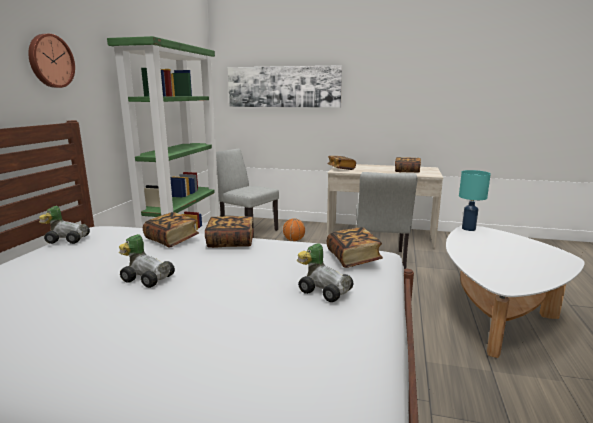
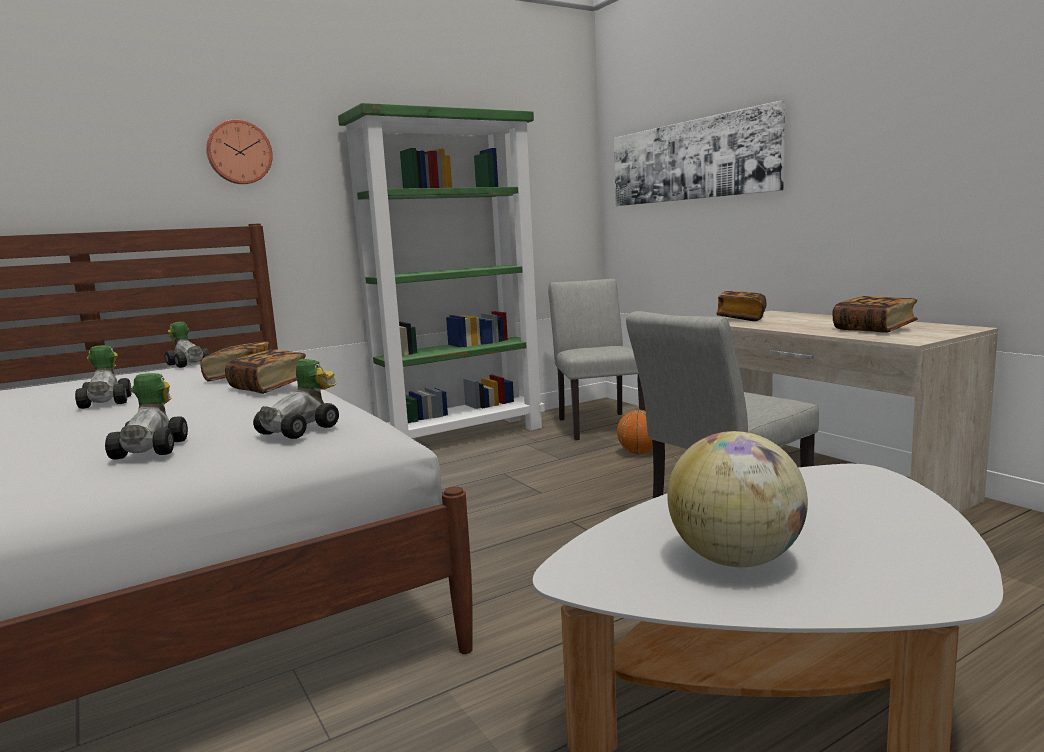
camera: 45 degrees right, 5 degrees down
(353, 258) = (303, 429): book -> toy car
(469, 229) = (849, 473): turquoise table lamp -> none
(518, 265) = (735, 560): none -> globe

